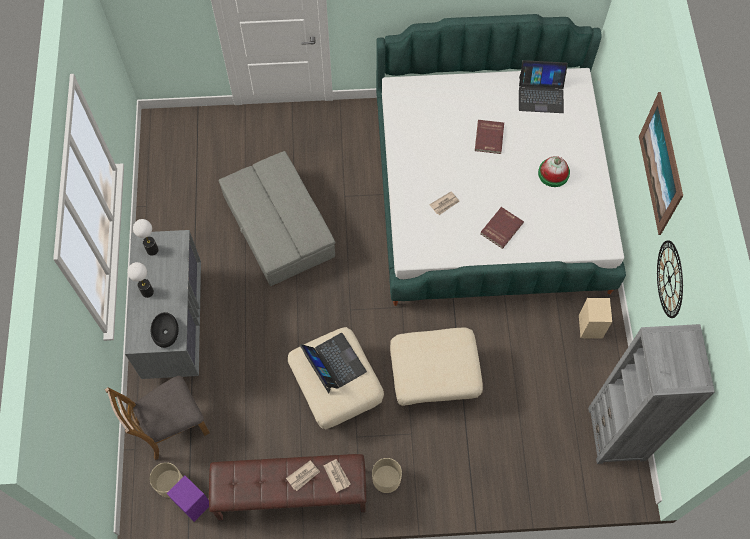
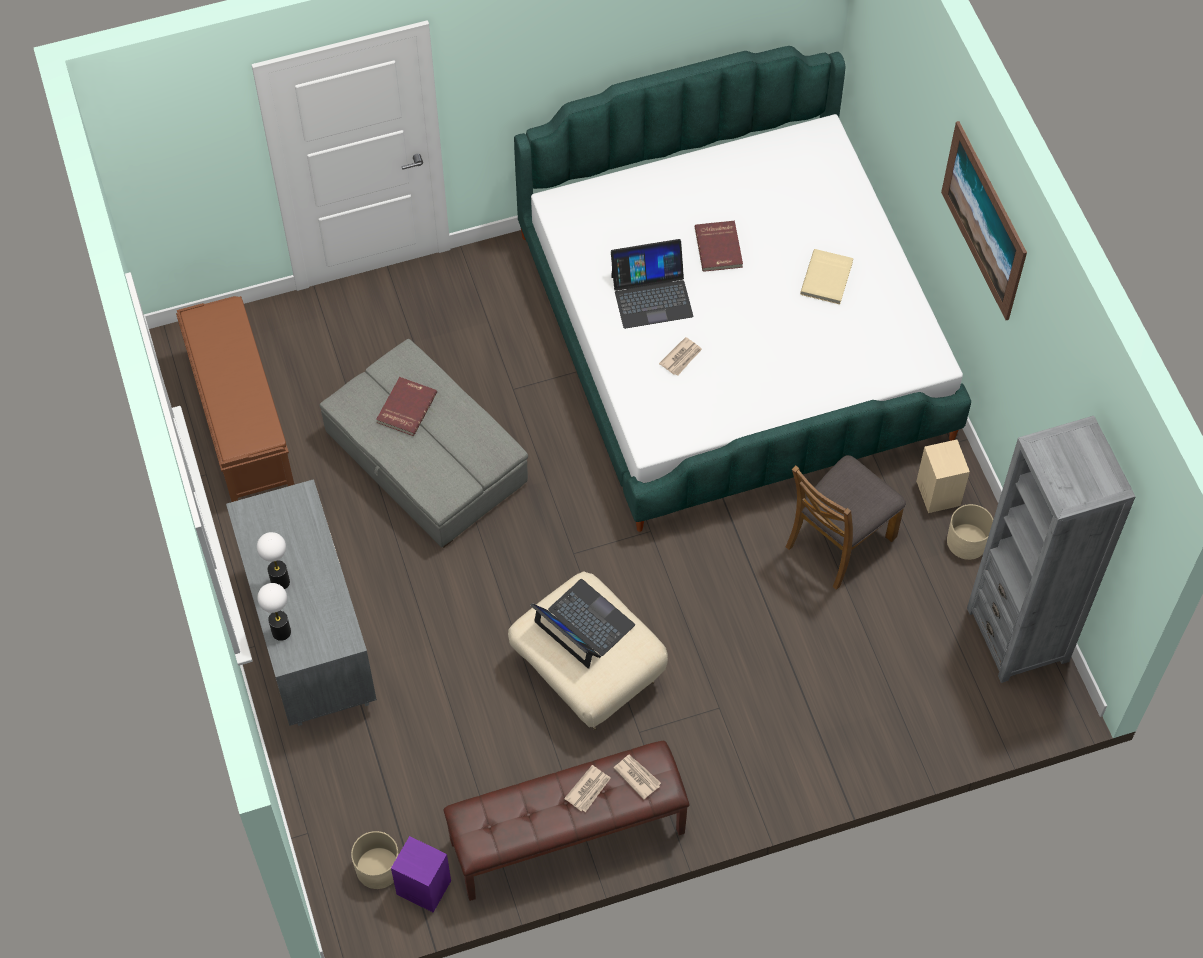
camera: 15 degrees left, 5 degrees down
(152, 250) = (267, 521): table lamp -> table lamp (281, 632)
(165, 332) = (326, 631): black bowl -> none
(171, 426) = (353, 787): brown chair -> brown chair (839, 541)
(177, 177) = (241, 420): none -> brown bench
(386, 479) = (702, 780): beige planter -> beige planter (967, 542)
(433, 378) = (729, 622): beige ottoman -> none
(501, 228) = (773, 373): red book -> red book (405, 407)
(541, 94) = (776, 168): laptop -> laptop (651, 295)
(553, 173) = (827, 278): hat -> beige book
(669, 279) = (1037, 376): wall clock -> none

